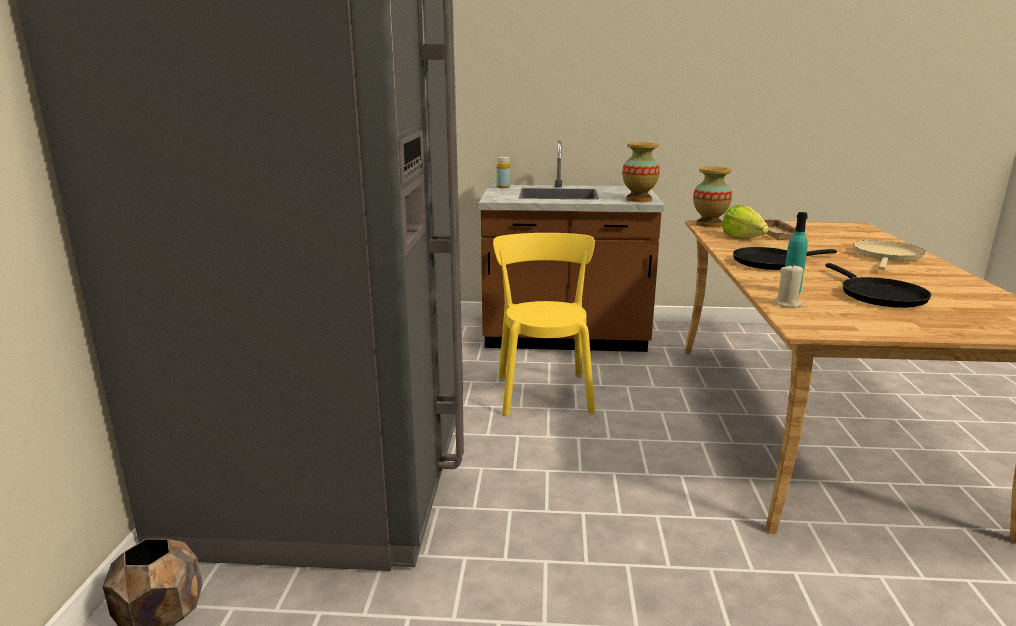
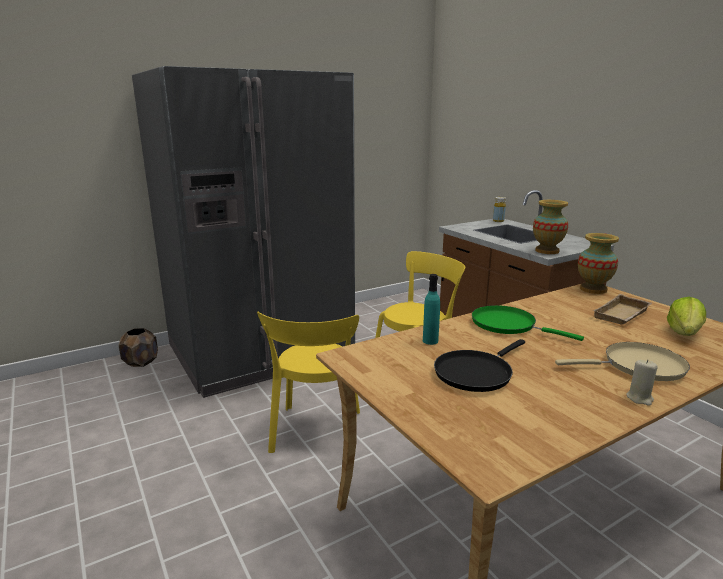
camera: 55 degrees right, 0 degrees up
(610, 499) = (316, 434): none -> yellow chair
(742, 237) = (573, 305): lettuce -> lettuce (684, 333)
(771, 262) = (508, 325): black frying pan -> green frying pan
(787, 304) = (394, 344): beige candle -> beige candle (639, 398)

